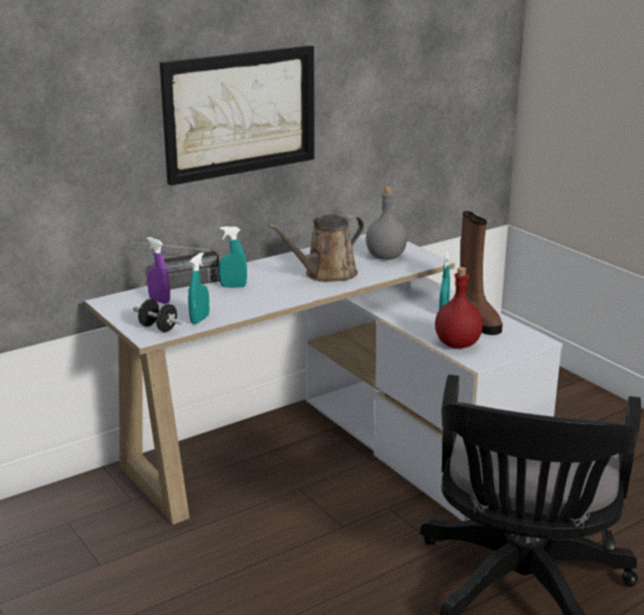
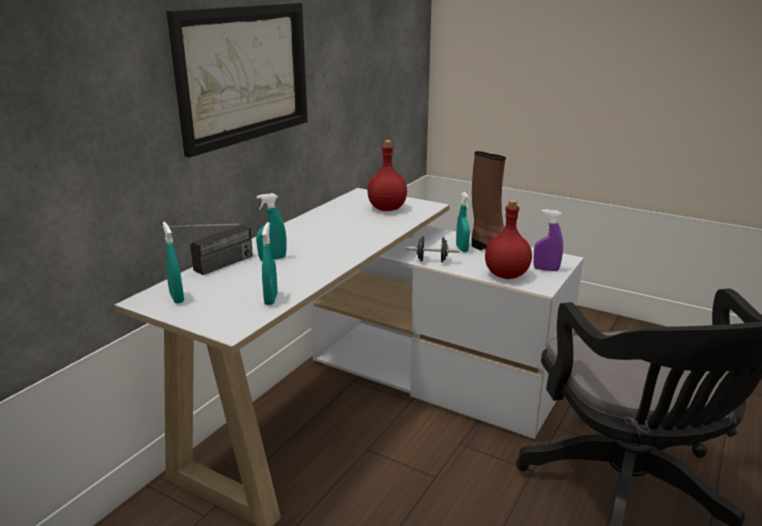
camera: 25 degrees left, 0 degrees up
(131, 304) = (177, 298): none -> turquoise spray bottle
(158, 328) = (233, 318): black dumbbell -> black dumbbell (432, 260)
(159, 301) = (206, 288): purple spray bottle -> purple spray bottle (546, 269)
(326, 274) = (351, 232): brown watering can -> none
(386, 257) = (387, 209): grey bottle -> red bottle

